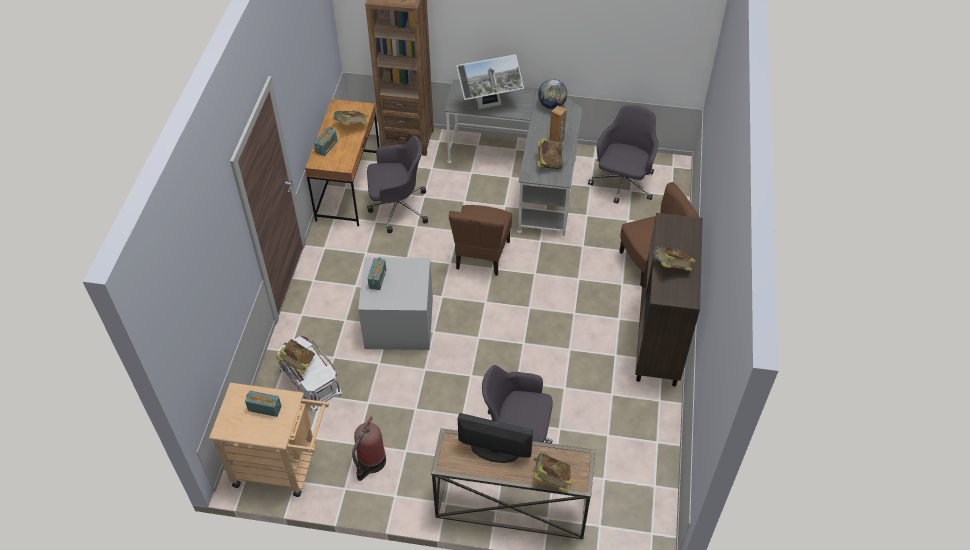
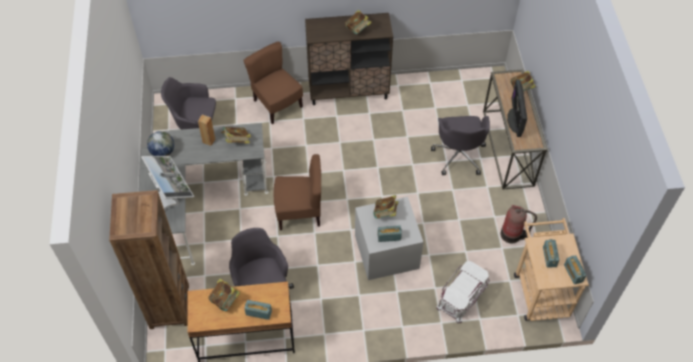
camera: 105 degrees left, 5 degrees up
(231, 426) = (573, 273): none -> radio
(297, 363) = (467, 291): book -> book (385, 213)

